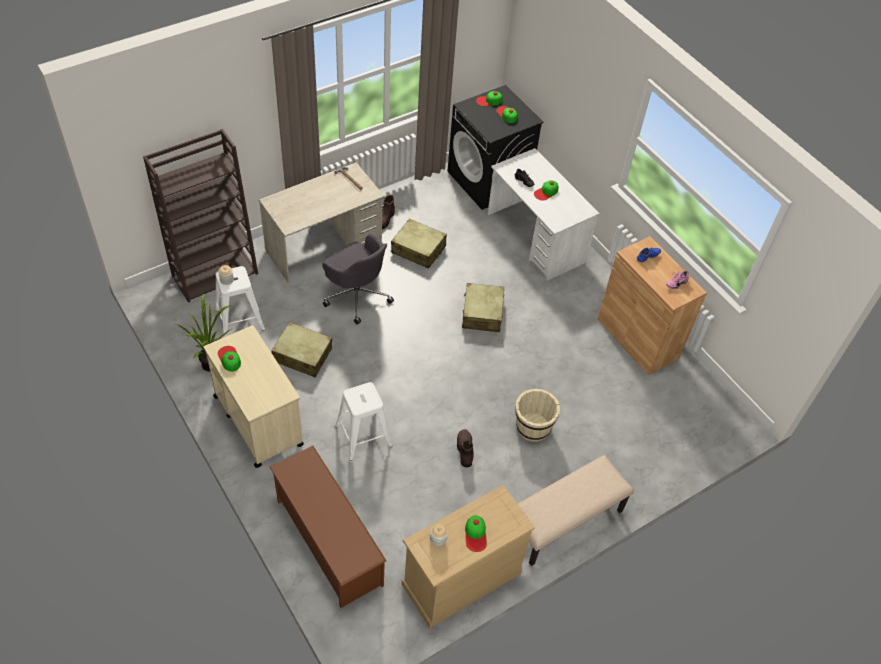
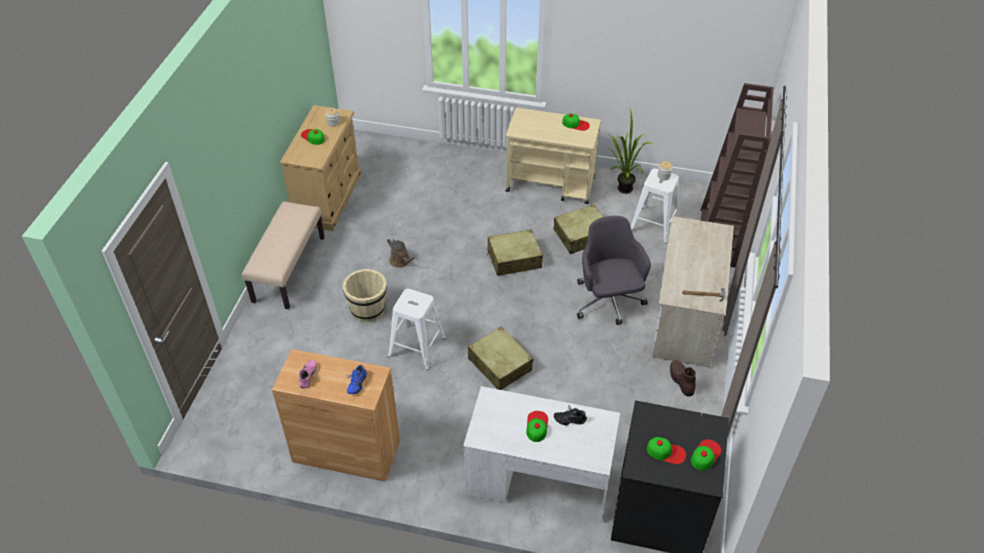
camera: 140 degrees right, 5 degrees down
(328, 542) = (426, 163): brown shoe rack -> none
(356, 295) = (608, 302): grey office chair -> grey office chair turned 75 degrees clockwise
(364, 436) = (476, 222): white stool -> white stool (416, 347)
(418, 249) = (618, 378): beige suitcase -> beige suitcase (514, 259)
(464, 450) = (401, 261): brown boot -> brown watering can

